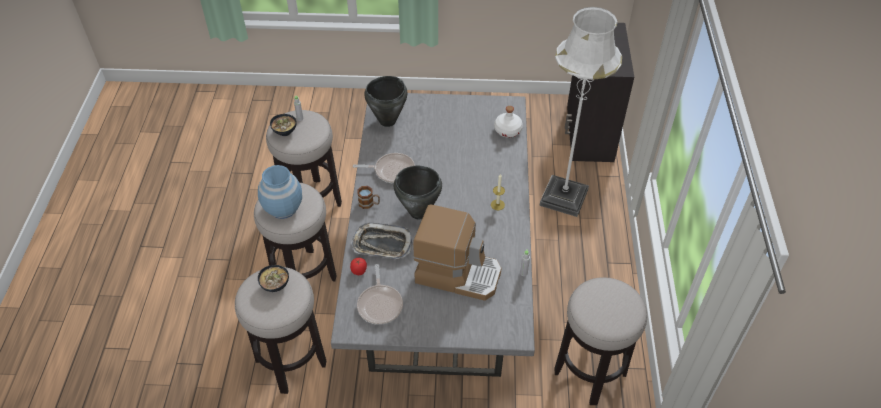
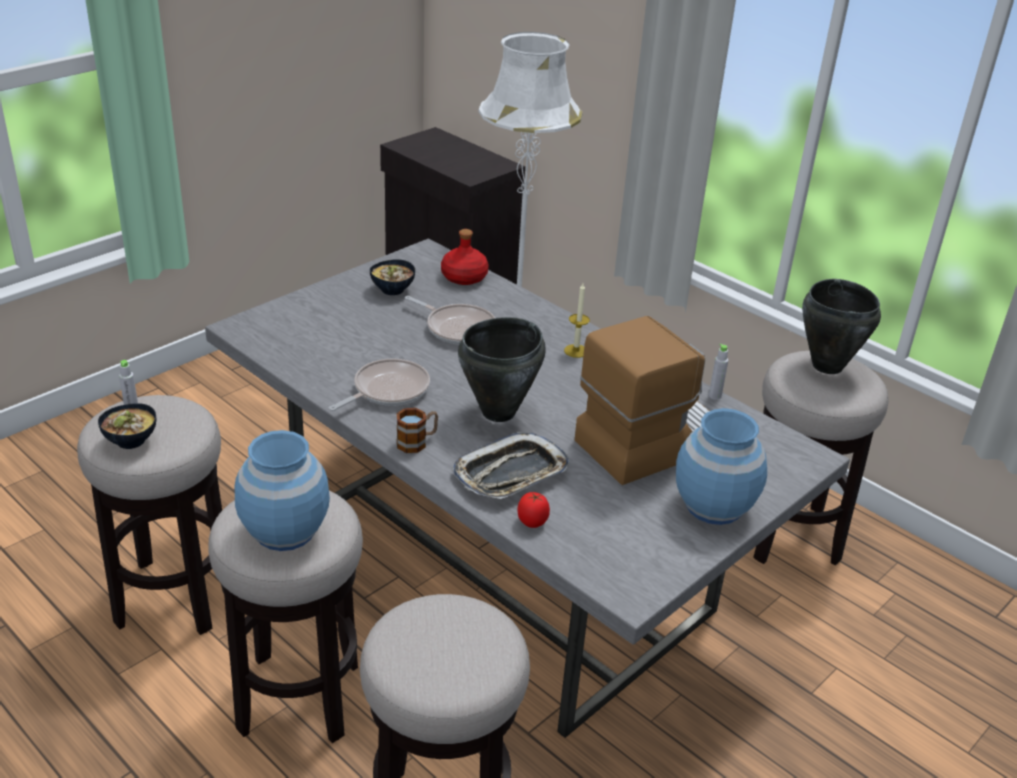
camera: 50 degrees left, 15 degrees down
(275, 286) = (434, 630): bowl -> bowl (393, 290)
(380, 304) = (621, 538): frying pan -> frying pan (457, 328)
(387, 121) = (288, 343): black cooking pot -> black cooking pot (826, 366)
(436, 321) = (713, 506): none -> blue vase
(508, 130) = (464, 277): white bottle -> red bottle

